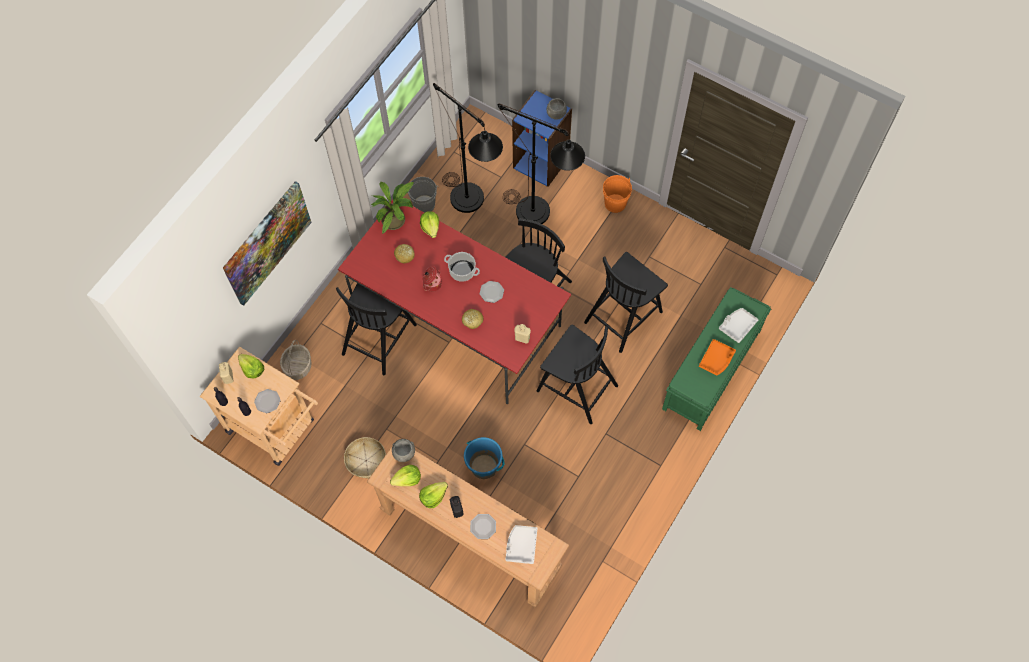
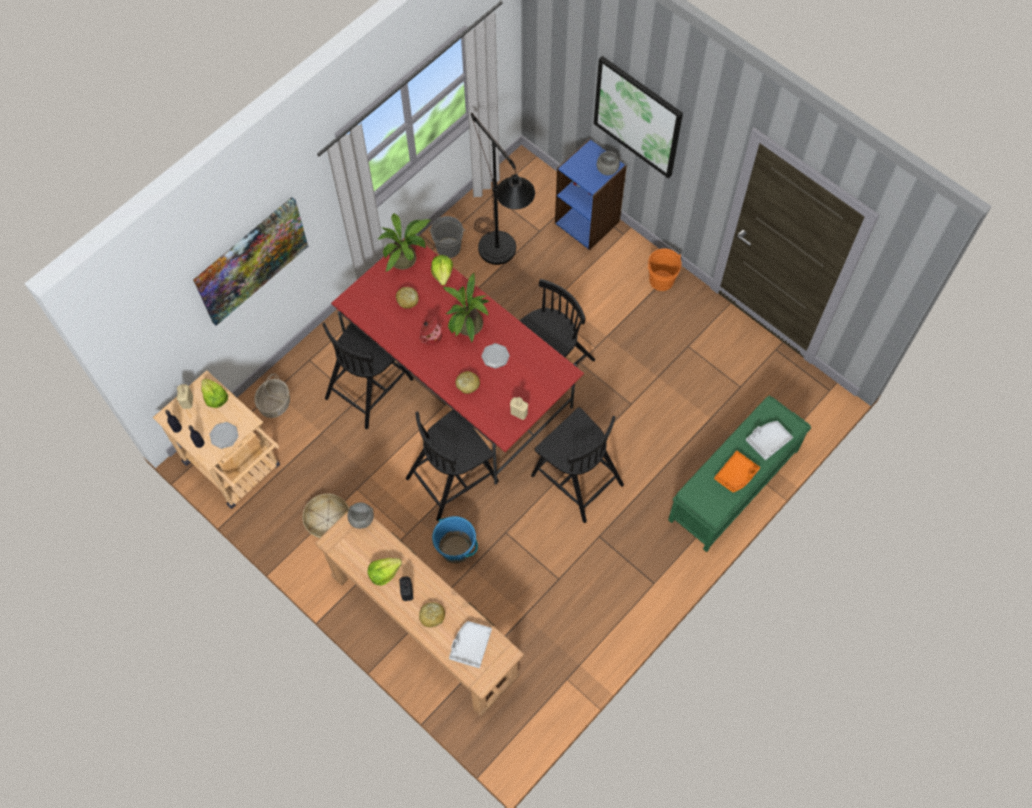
camera: 10 degrees right, 0 degrees up
(407, 479) = (359, 548): lettuce -> none
(462, 271) = (467, 327): cooking pot -> potted plant
(483, 526) = (432, 616): plate -> bread
(540, 217) = (574, 282): black floor lamp -> none
(579, 65) = (637, 117): none -> picture
(624, 315) = (646, 407): black chair -> black chair (453, 478)

